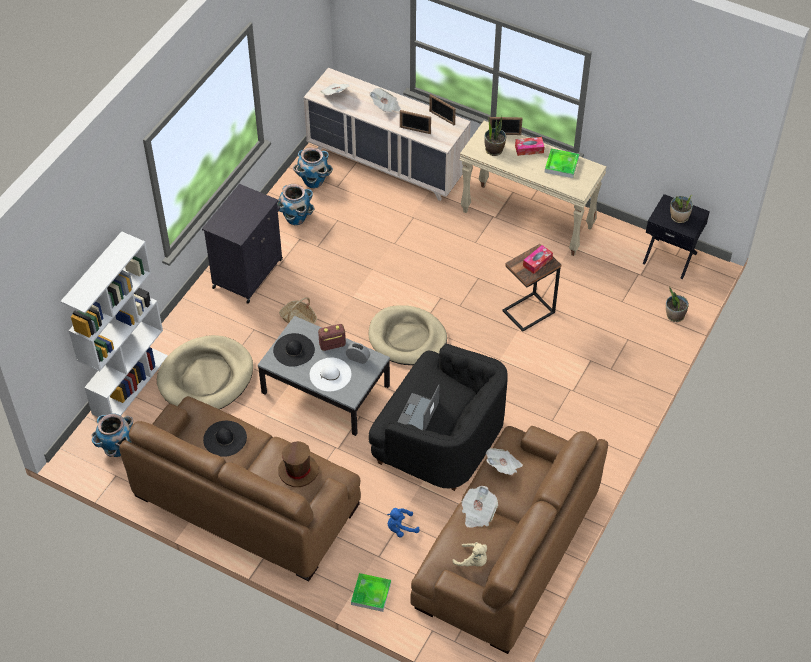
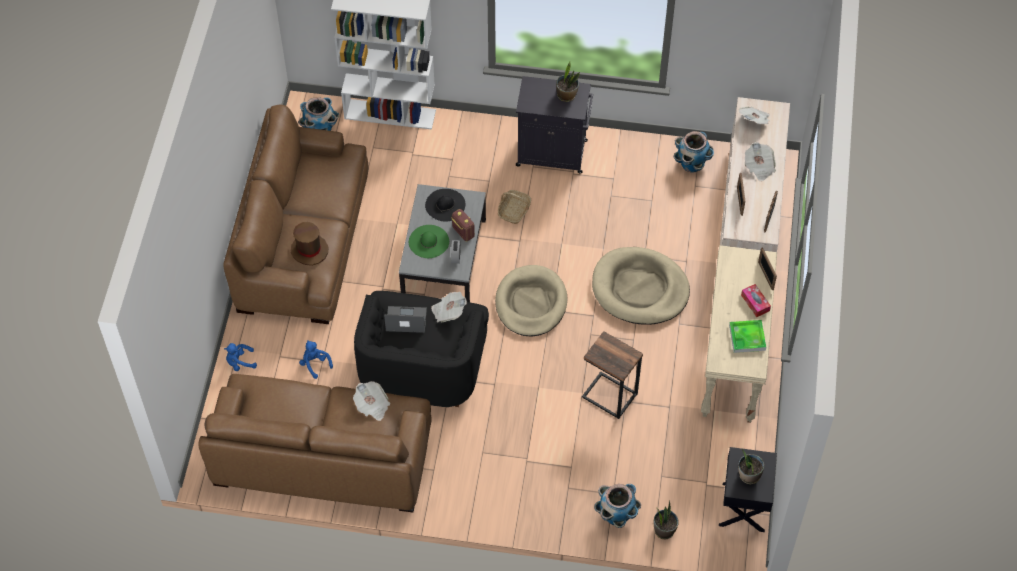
camera: 70 degrees right, 5 degrees up
(206, 377) = (420, 165): beige dog bed -> beige dog bed (640, 289)
(225, 438) = (324, 186): black hat -> none
(295, 218) = (637, 167): planter -> planter (616, 516)
(330, 374) = (429, 241): white hat -> green hat
(371, 593) = (240, 362): tray -> blue plush toy
(473, 561) = (261, 410): beige plush toy -> none
(478, 513) = (314, 400): newspaper -> newspaper (448, 312)
(494, 150) = (738, 272): potted plant -> potted plant (566, 95)
(537, 262) = (616, 358): tissue box -> none

